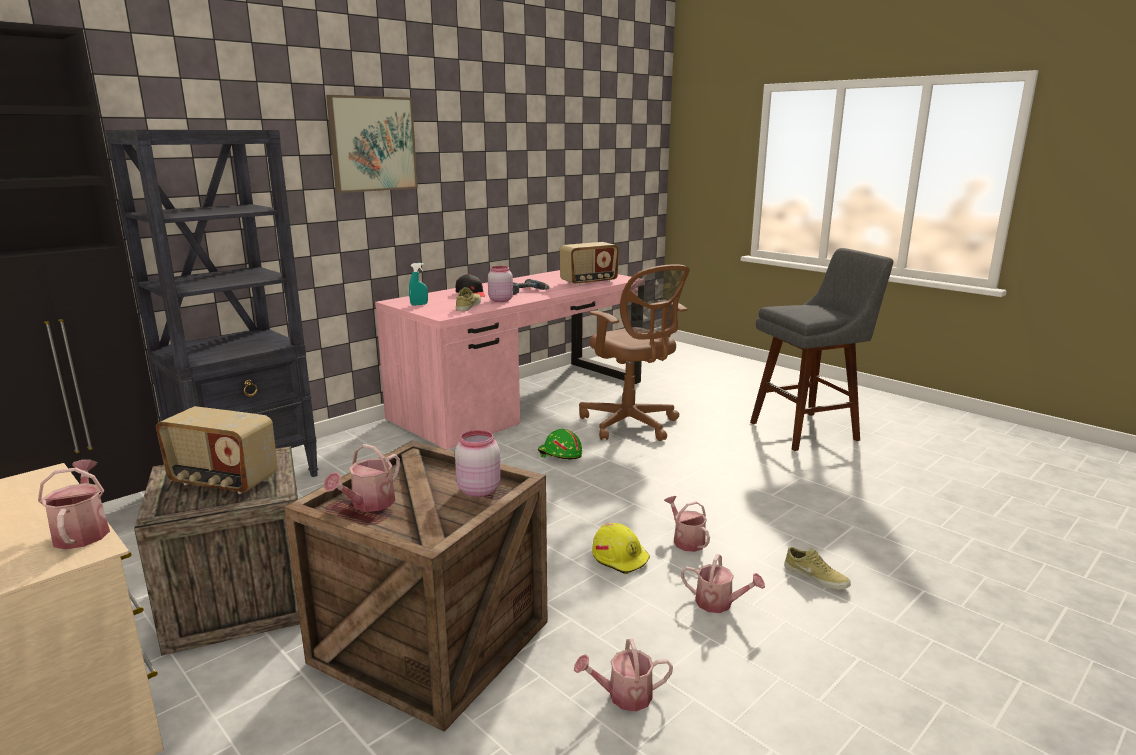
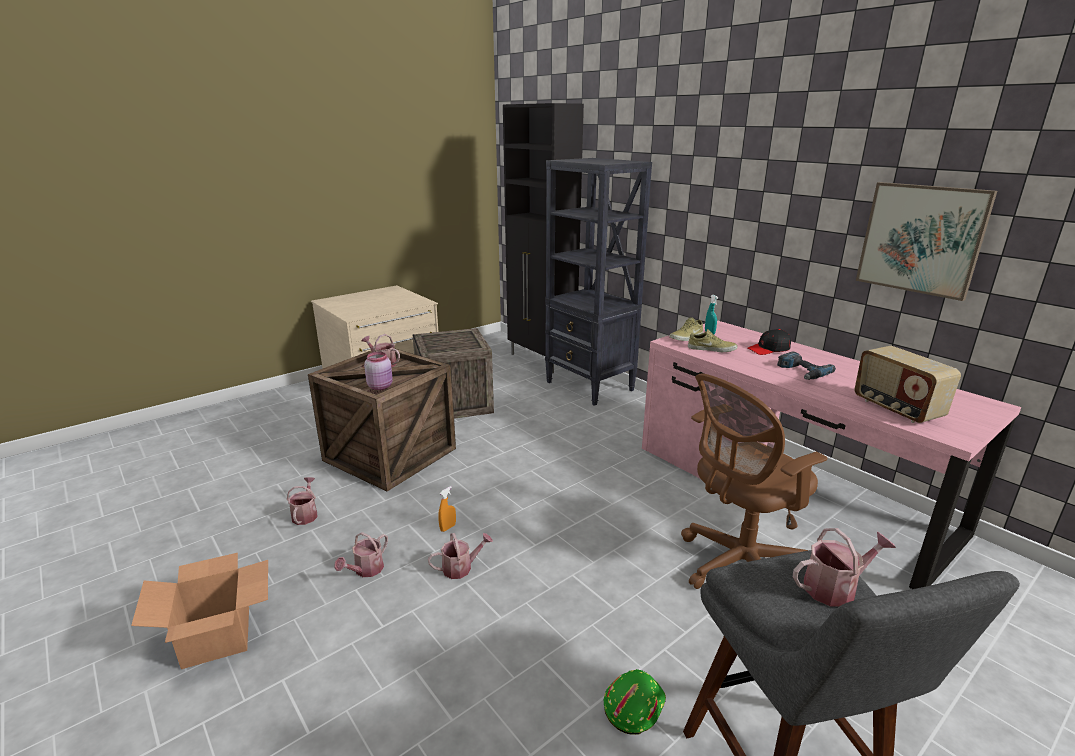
camera: 95 degrees right, 5 degrees up
(83, 531) = (366, 314): watering can -> watering can (835, 588)
(223, 482) = (450, 341): radio -> none
(372, 144) = (747, 181): picture -> picture (921, 239)
(500, 300) = (746, 361): pink jar -> none
(559, 454) = (642, 507): green hard hat -> green hard hat (633, 705)
(620, 557) = (448, 527): yellow hard hat -> orange spray bottle
(816, 577) = (371, 645): beige shoe -> beige shoe (687, 337)
(887, 697) = (216, 636): none -> cardboard box

